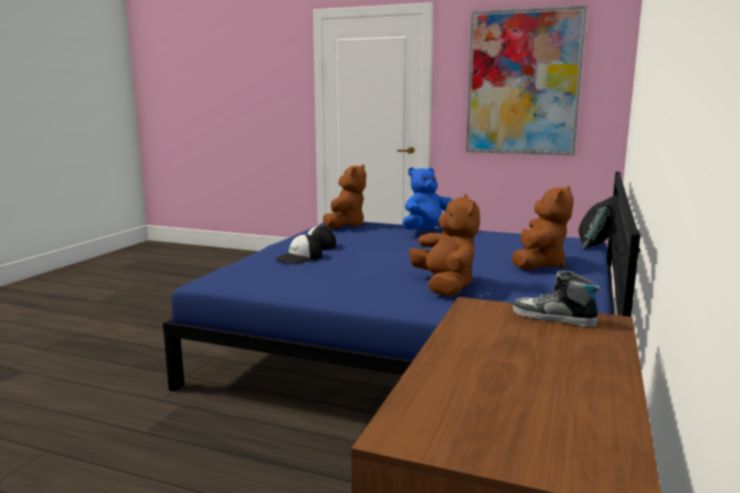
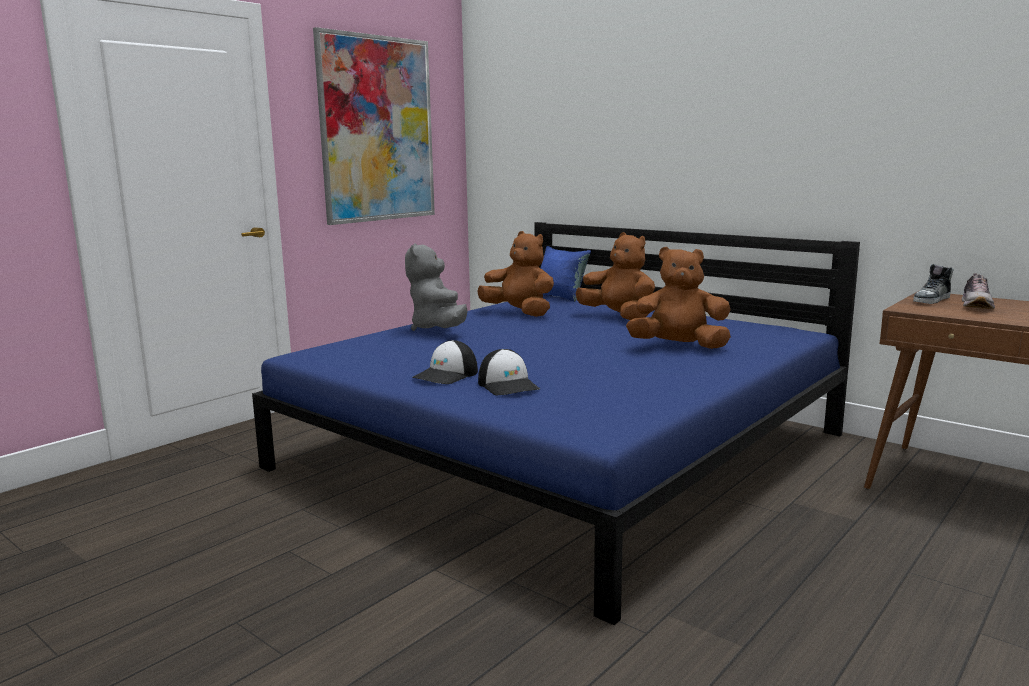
camera: 70 degrees left, 0 degrees up
(345, 225) = (335, 353): brown plush toy -> brown plush toy (519, 313)
(427, 232) = (438, 329): blue plush toy -> grey plush toy
(542, 338) = (976, 305): none -> shoe
(596, 245) = (561, 297): black pillow -> blue pillow

